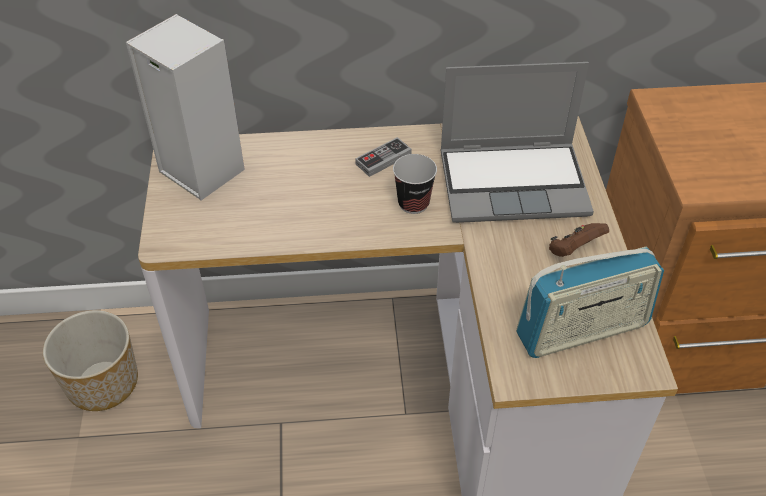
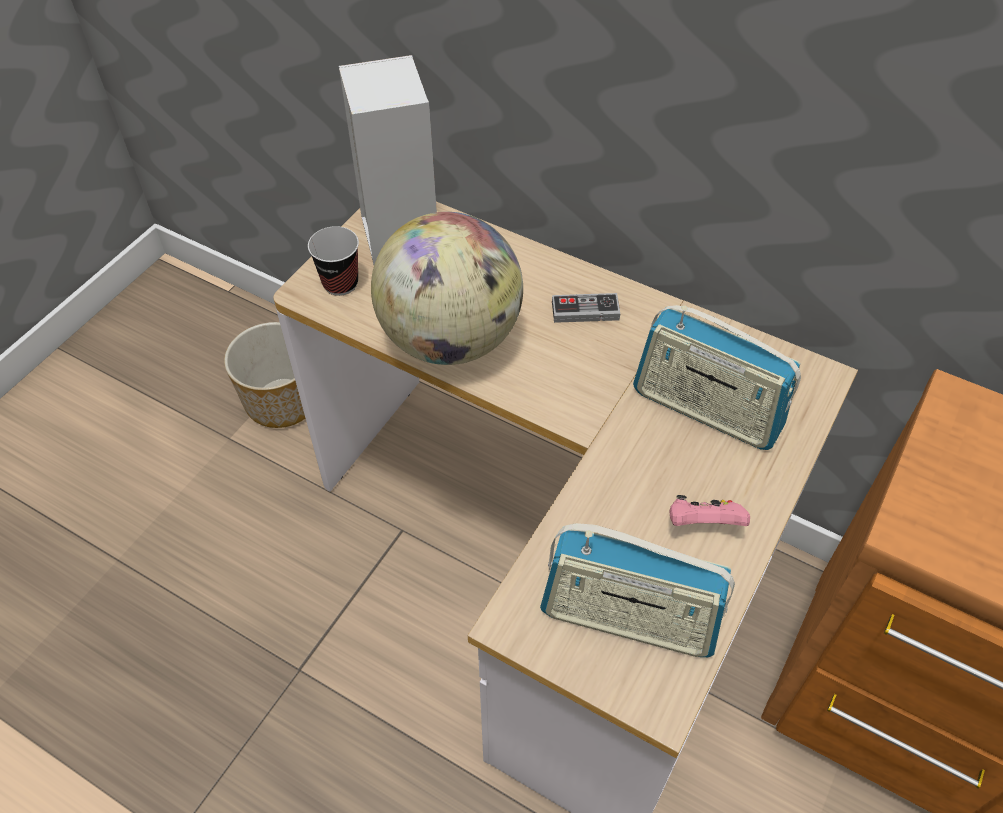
camera: 35 degrees right, 5 degrees up
(307, 222) = (451, 339): none -> globe
(413, 203) = (573, 375): cup -> cup (340, 283)
(514, 183) = (706, 410): laptop -> radio
(573, 250) = (703, 524): brown game controller -> pink game controller

